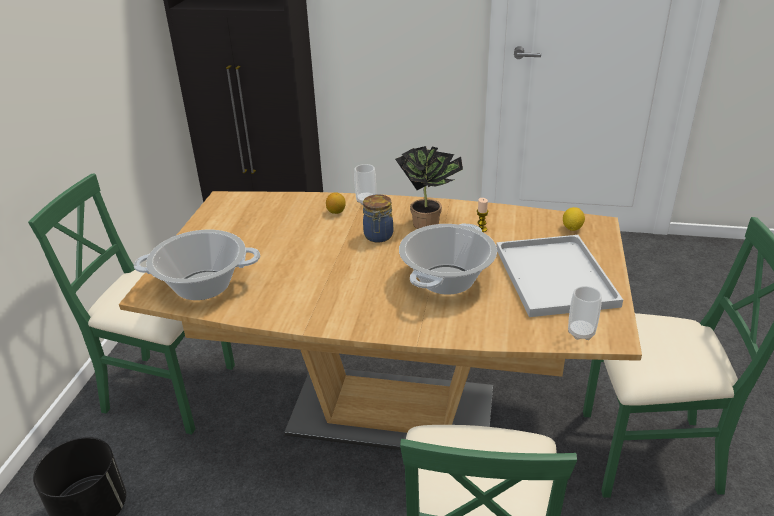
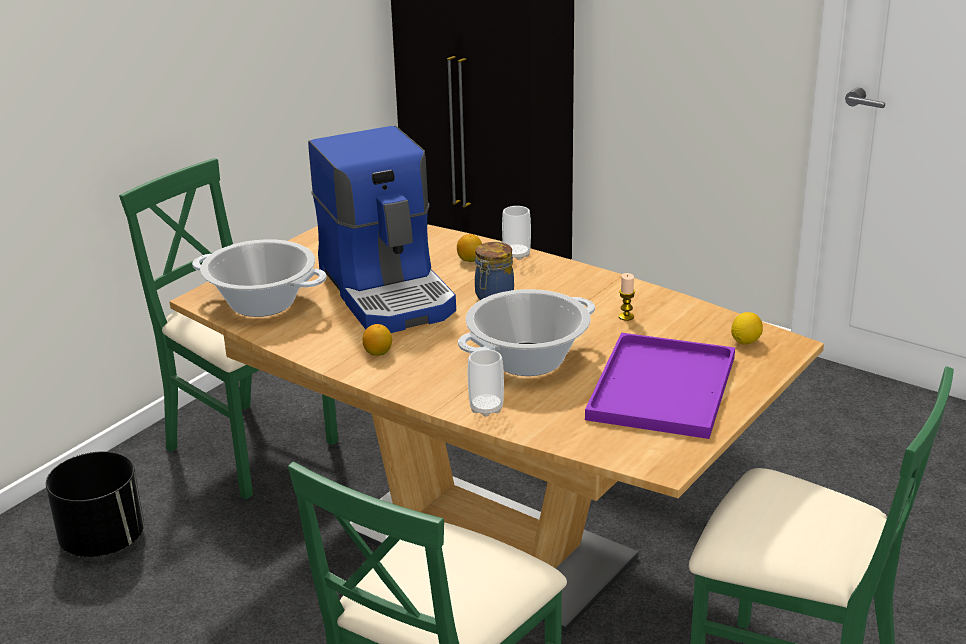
camera: 25 degrees right, 5 degrees down
(297, 250) = (389, 291): none -> coffee machine
(332, 304) = (378, 353): none -> lemon
(430, 222) = (570, 295): potted plant -> none
(552, 275) = (661, 385): white tray -> purple tray
(581, 333) = (629, 450): cup -> cup (486, 408)

